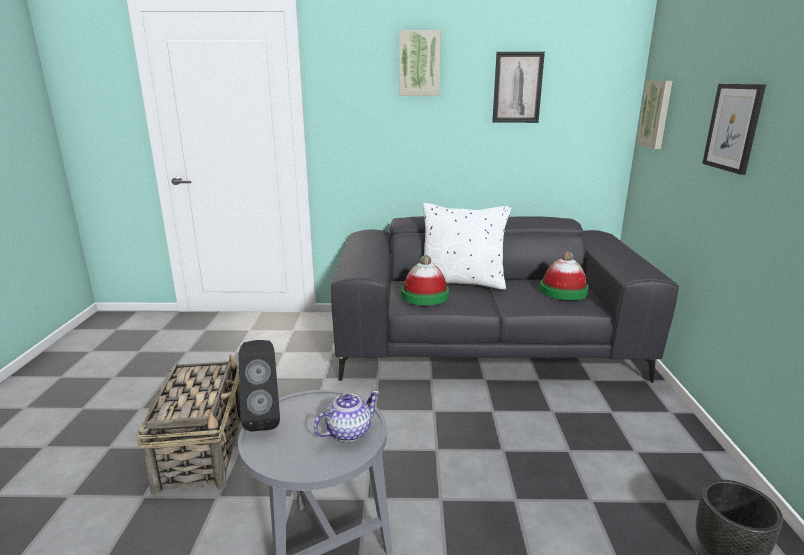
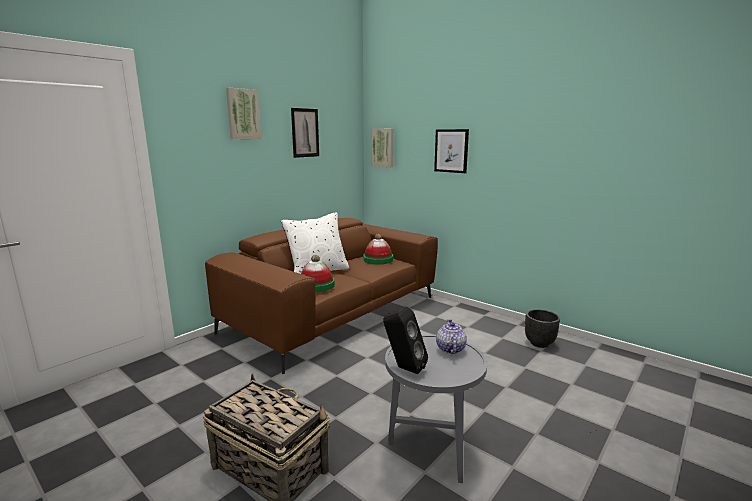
camera: 50 degrees left, 5 degrees down
(485, 345) = (334, 314): grey sofa -> brown sofa

